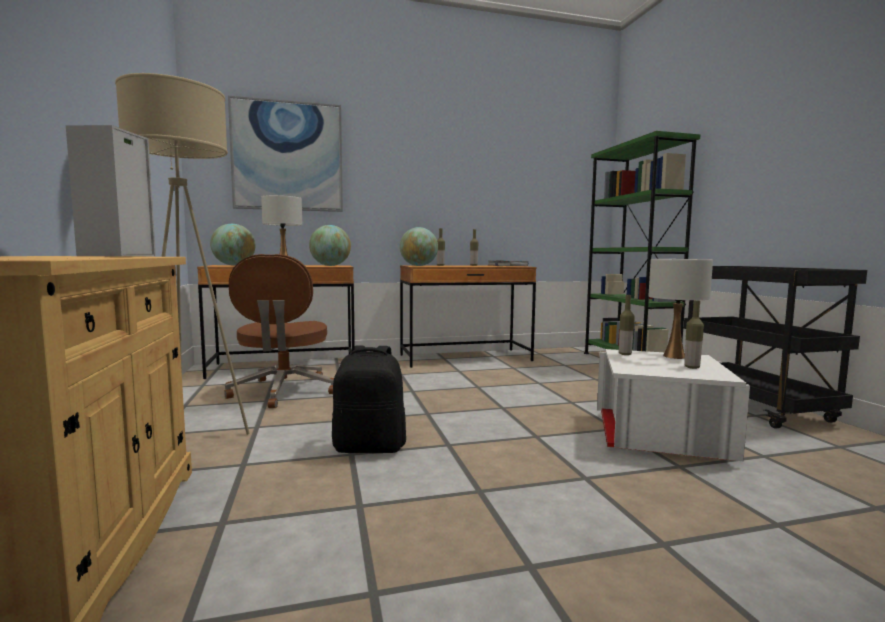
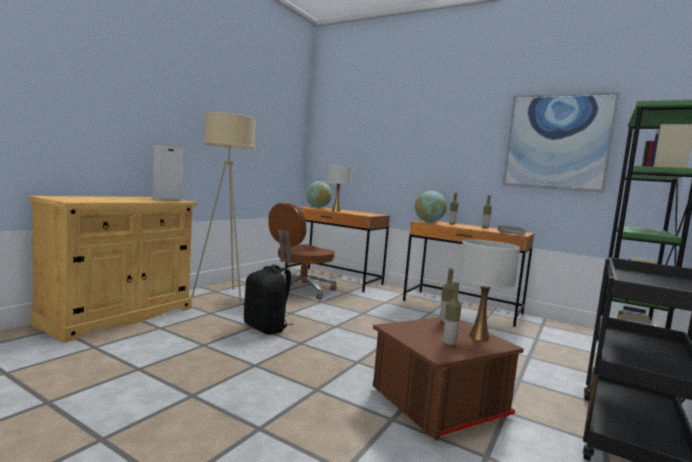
camera: 45 degrees right, 0 degrees up
(288, 156) = (361, 136): picture -> picture (557, 142)
(330, 265) = (365, 214): globe -> none
(658, 437) = (437, 403): white storage box -> brown storage box

